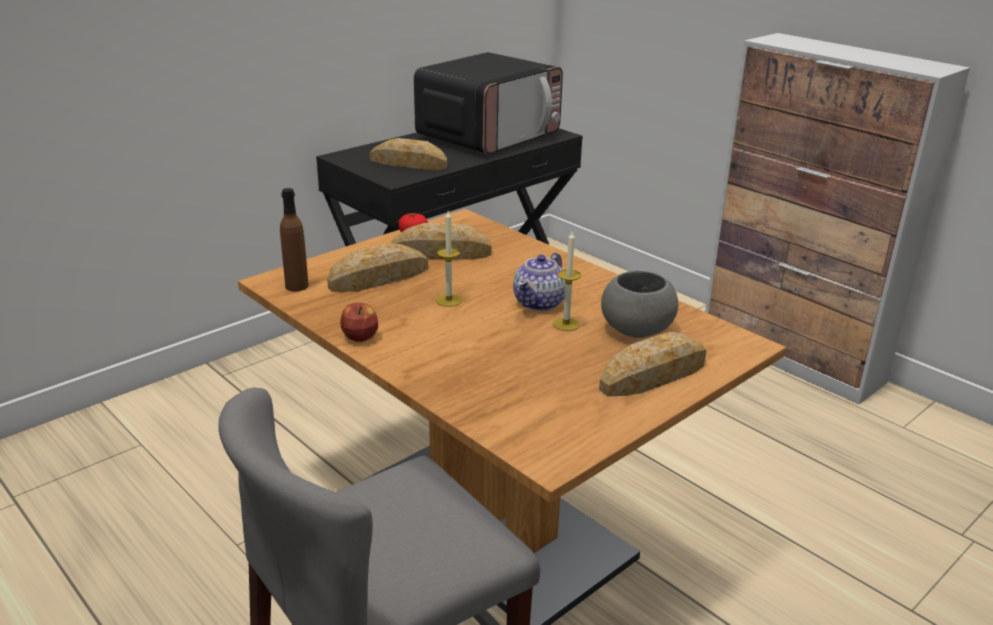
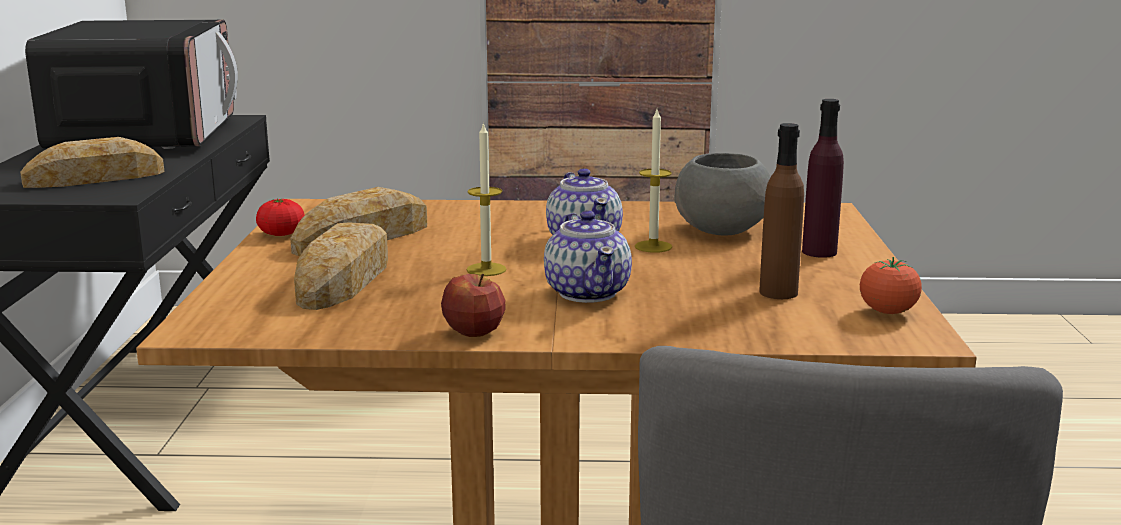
camera: 45 degrees left, 10 degrees down
(297, 286) = (251, 321): brown bottle -> brown bottle (778, 292)
(460, 339) = (588, 292): none -> teapot
(578, 436) = (887, 312): none -> tomato
(653, 374) = (819, 252): bread -> purple bottle

